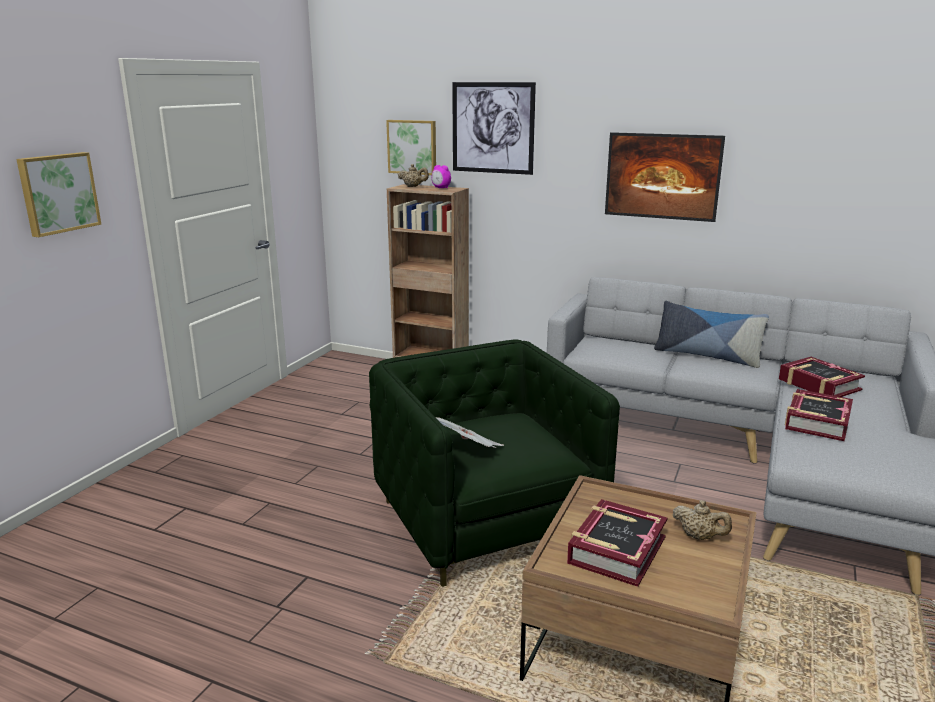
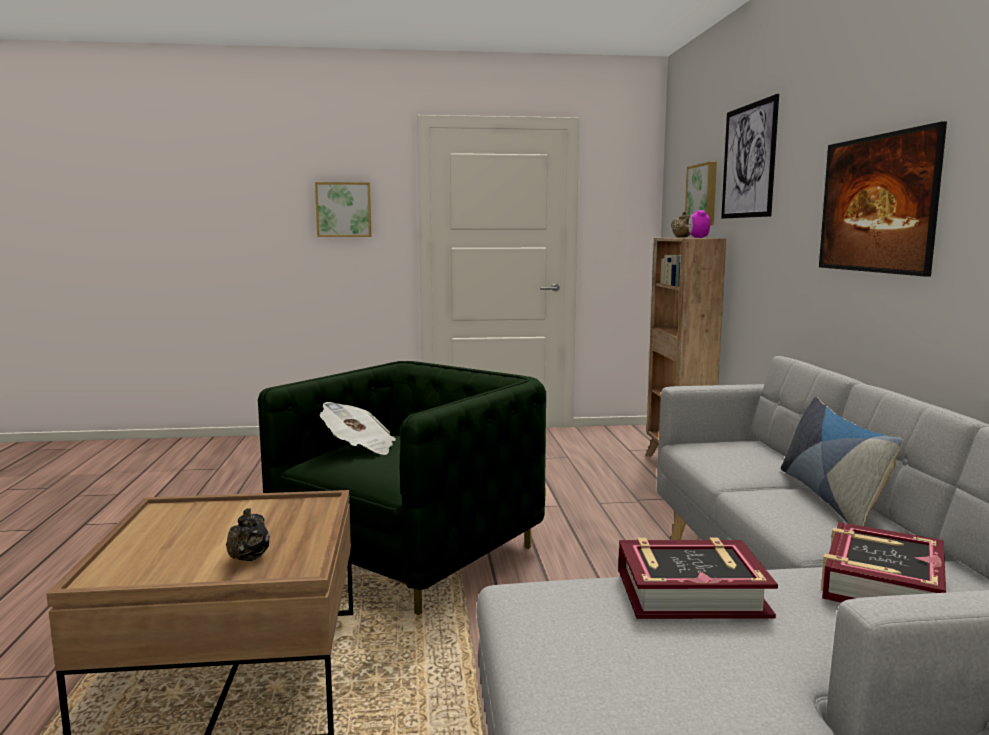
camera: 60 degrees right, 10 degrees down
(616, 550) = (200, 526): book -> none
(699, 537) = (248, 559): beige teapot -> black teapot

